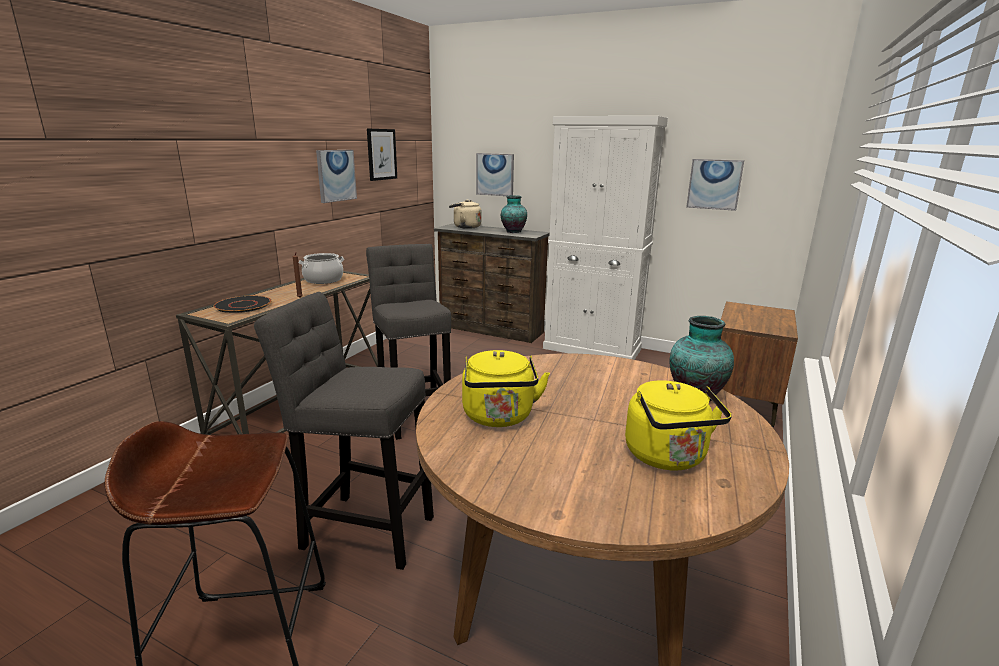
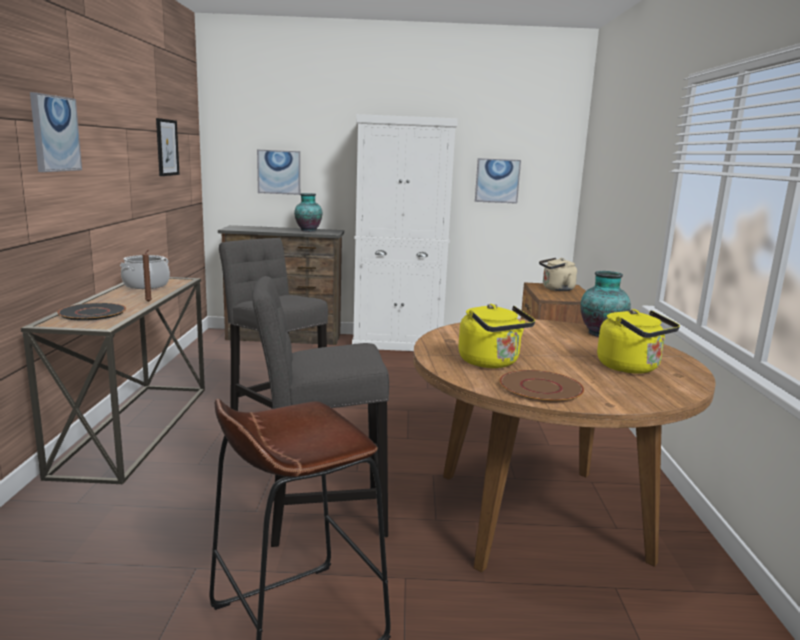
camera: 25 degrees left, 5 degrees down
(336, 175) = (135, 168): picture -> picture (55, 133)
(465, 227) = (250, 228): beige kettle -> beige kettle (556, 289)
(505, 467) = (541, 388): none -> brown plate

